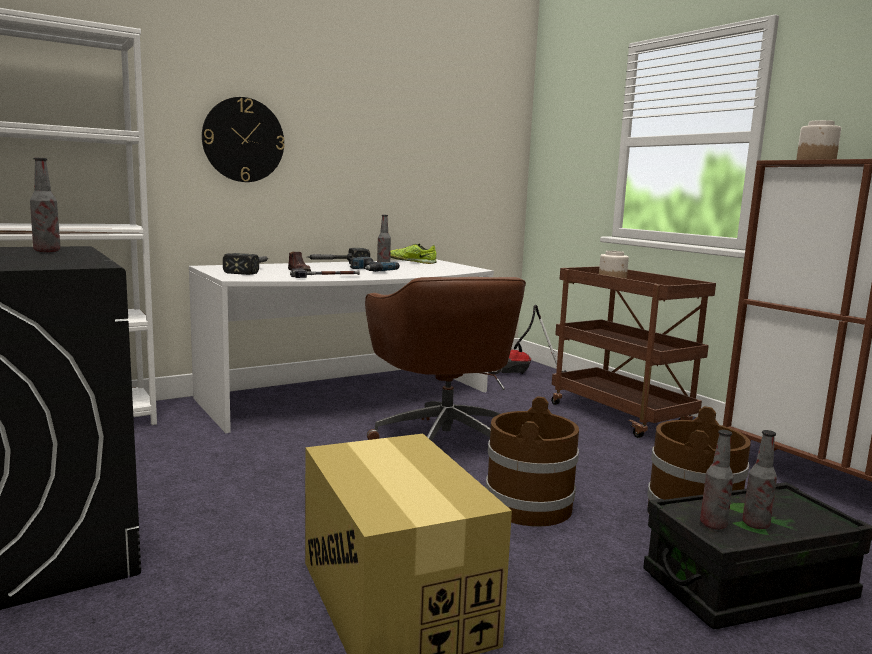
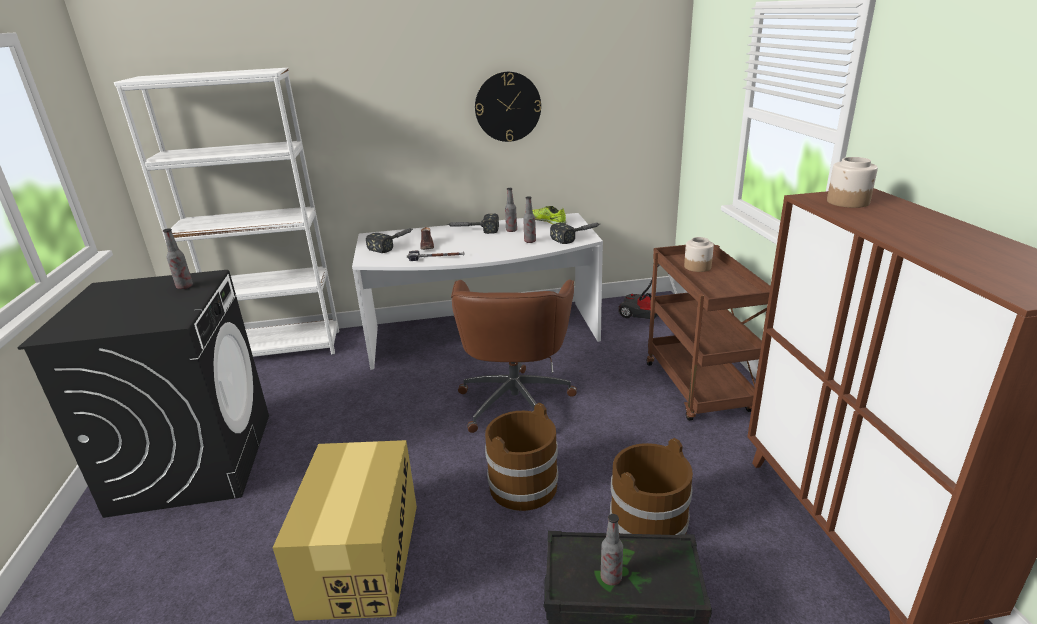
camera: 25 degrees right, 15 degrees up
(243, 140) = (392, 130): wall clock -> wall clock (508, 107)
(370, 270) = (487, 242): power drill -> none
(463, 268) = (578, 236): none -> hammer
(713, 525) = (575, 569): bottle -> bottle (530, 241)

